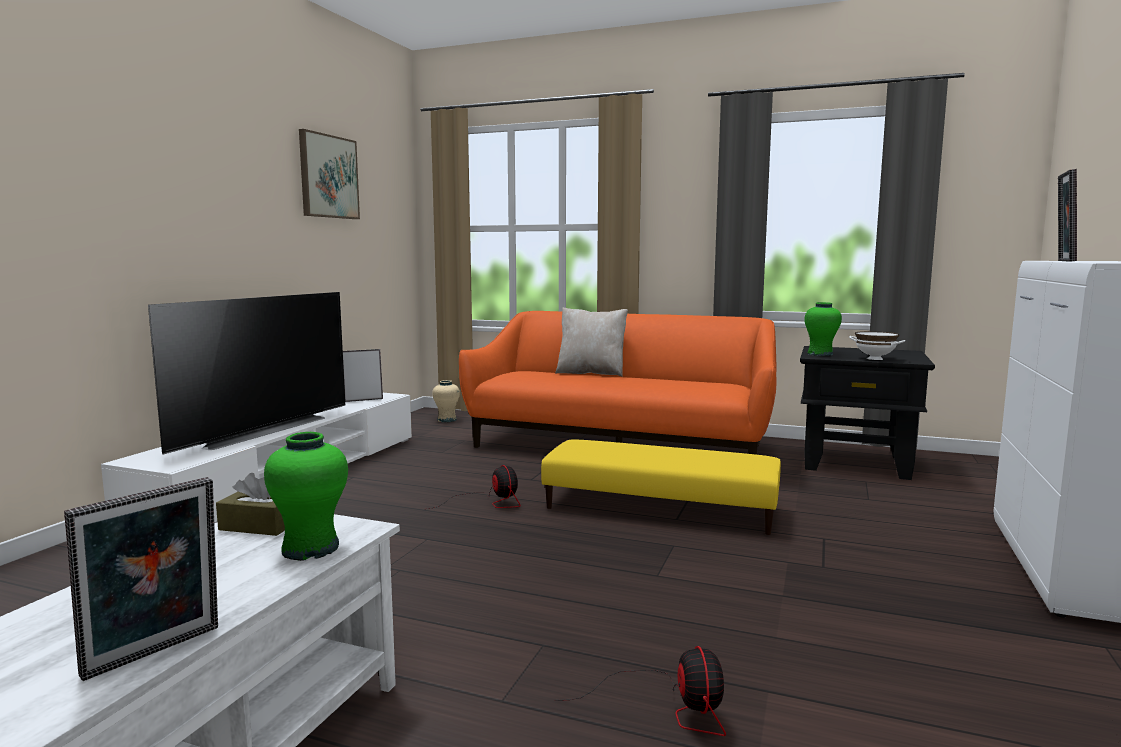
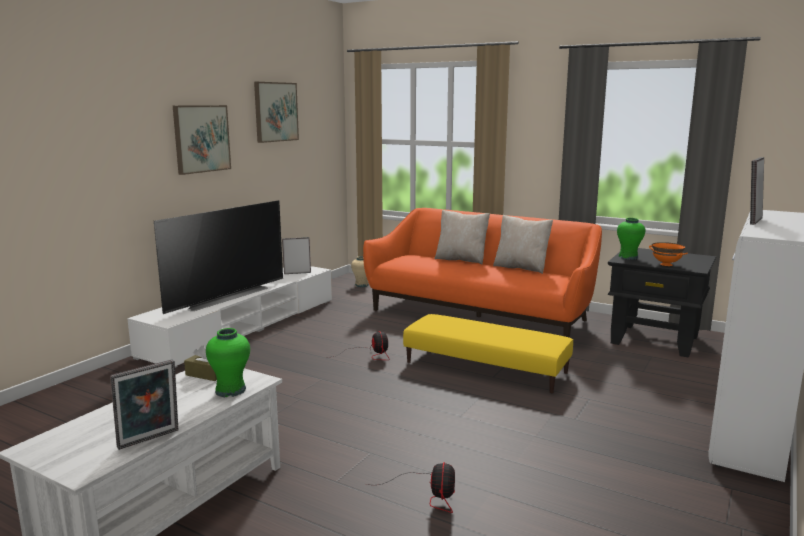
camera: 10 degrees right, 5 degrees up
(223, 197) = (201, 138): none -> picture
(675, 378) = (521, 268): none -> beige pillow
(874, 359) = (666, 264): white bowl -> orange bowl

